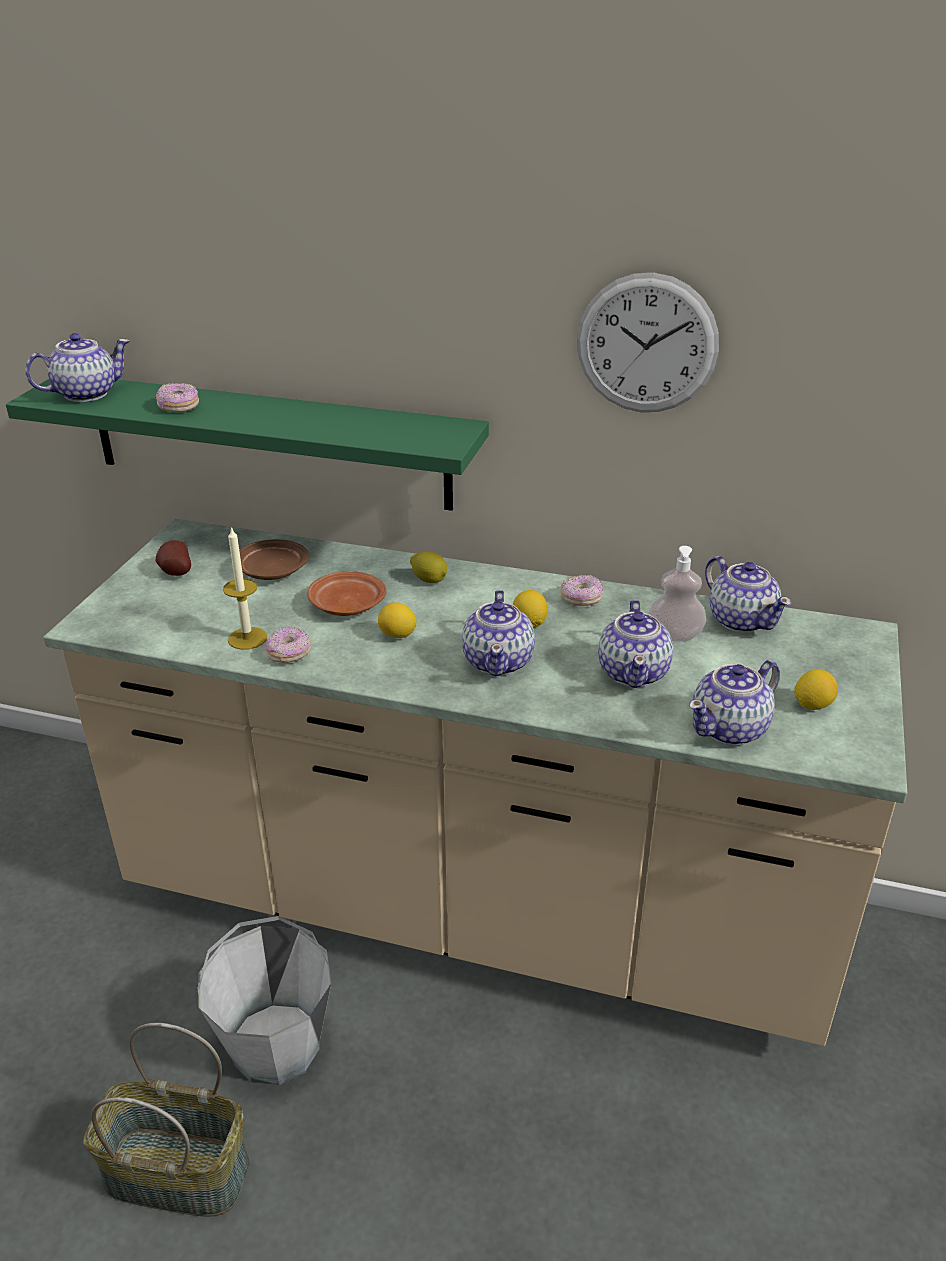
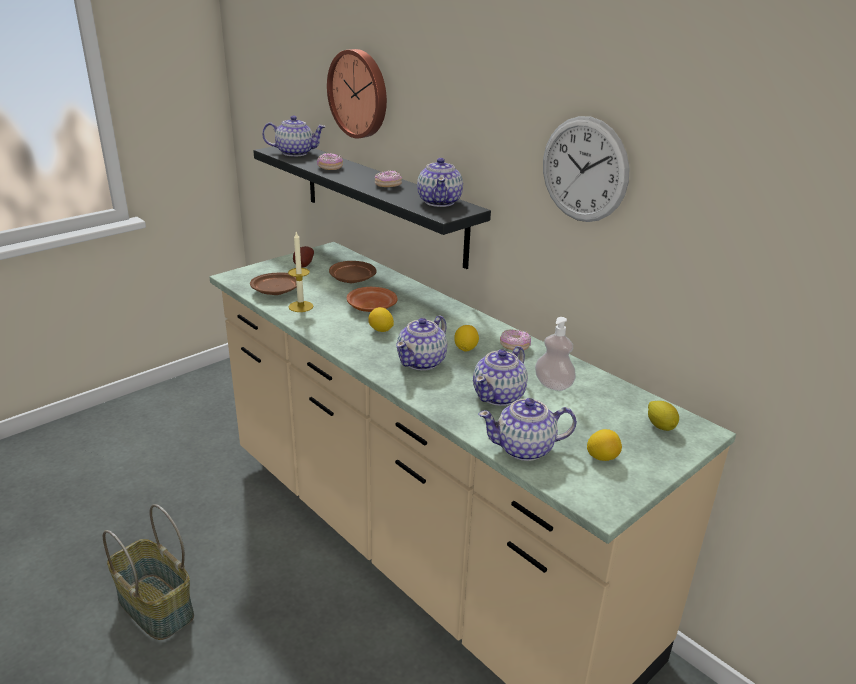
camera: 30 degrees right, 5 degrees down
(183, 626) = (277, 291): none -> brown plate
(199, 280) = (360, 94): none -> wall clock
(268, 441) = (382, 202): green shelf -> black shelf
(276, 1044) = (254, 568): grey bucket -> none
(289, 654) = (312, 320): donut -> donut (388, 186)
(429, 580) = (433, 309): lemon -> lemon (660, 426)
(741, 620) = (612, 392): teapot -> teapot (440, 202)

